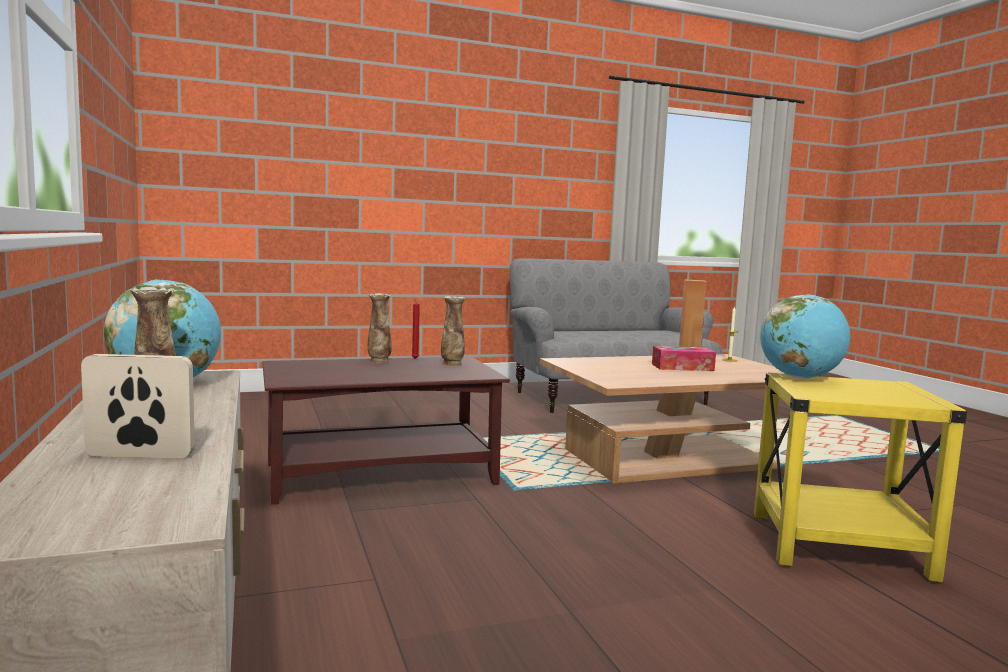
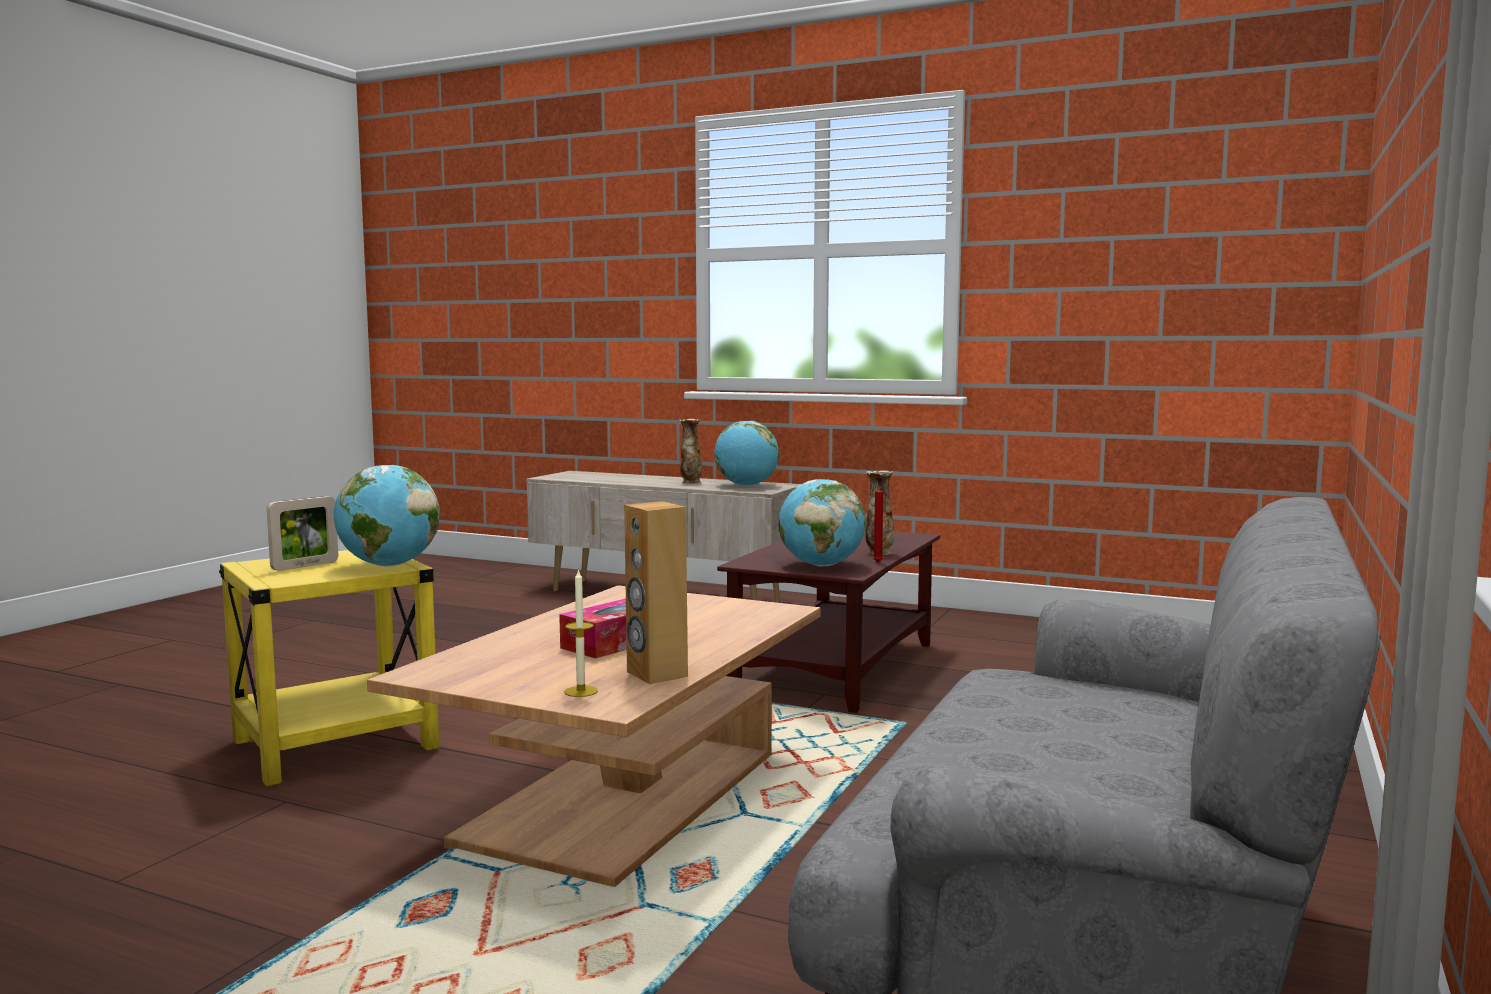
camera: 135 degrees right, 0 degrees up
(140, 455) = (619, 478): picture frame -> picture frame (305, 566)
(452, 364) = (821, 565): vase -> globe

